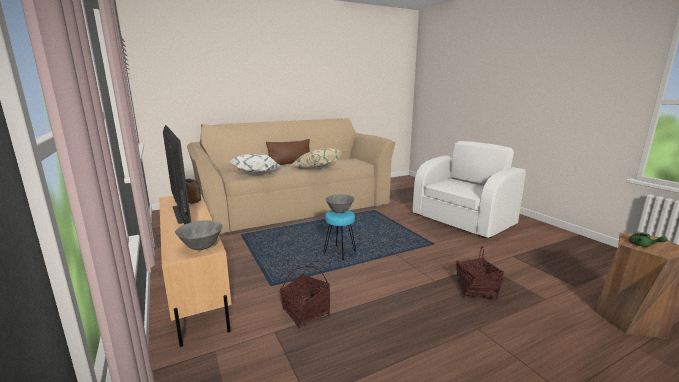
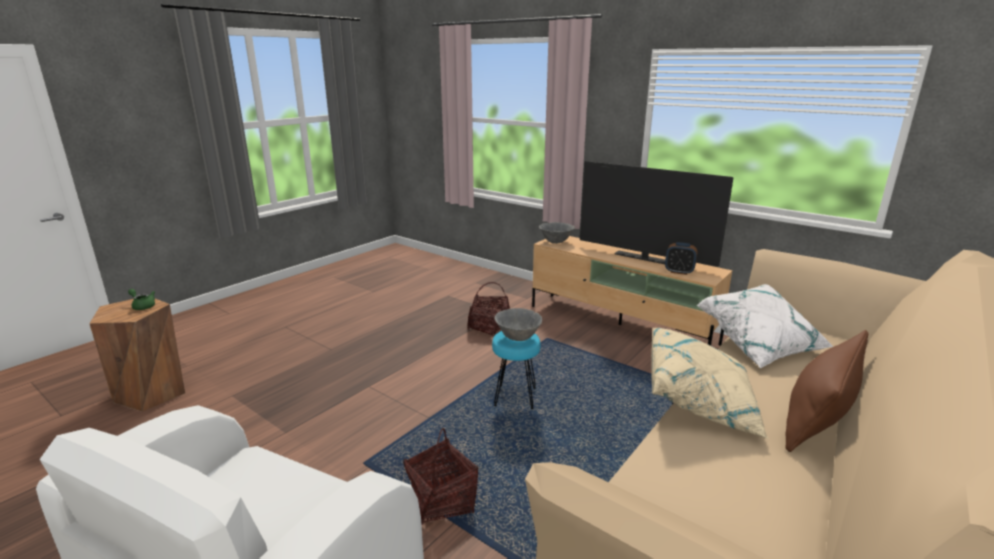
camera: 155 degrees right, 5 degrees up
(476, 290) = (317, 386): basket -> basket (442, 501)

